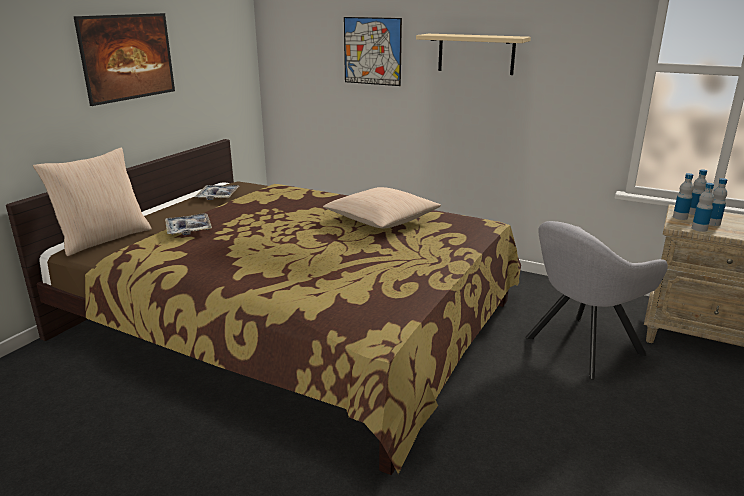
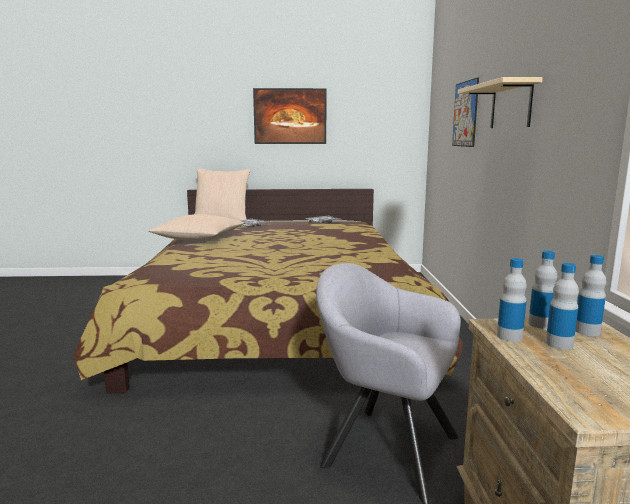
camera: 60 degrees right, 10 degrees down
(381, 220) = (339, 251): beige pillow -> beige pillow (199, 238)

